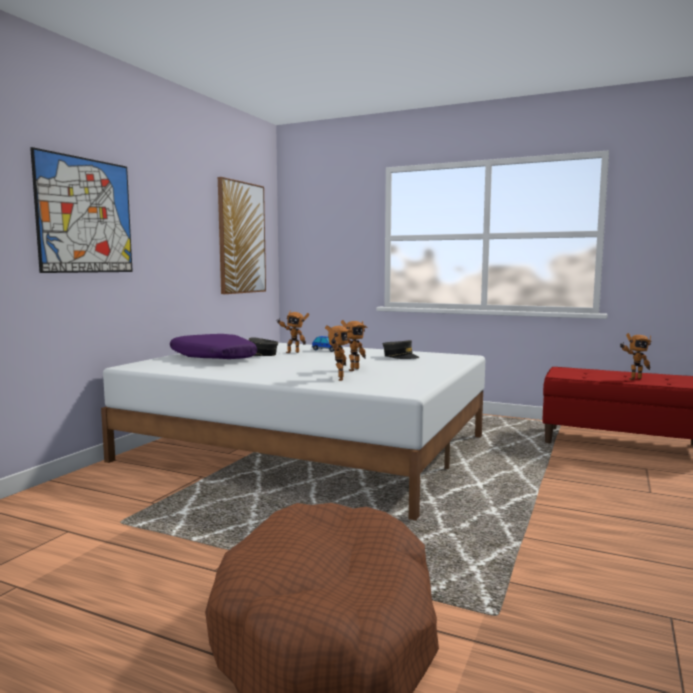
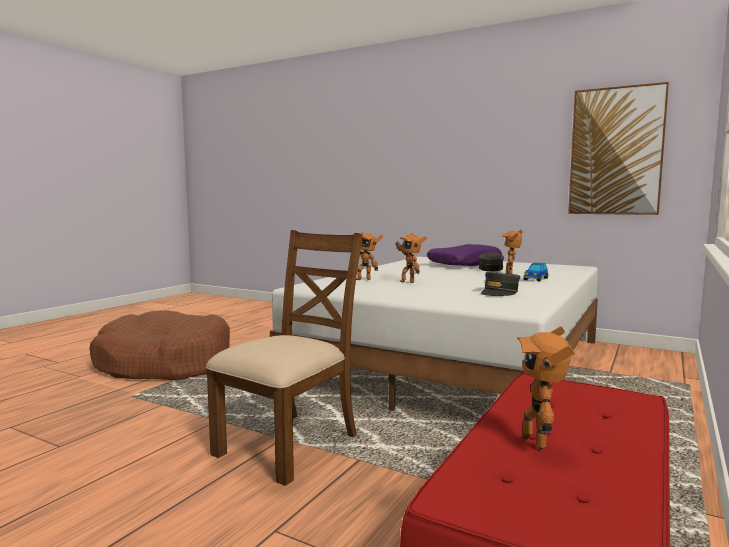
camera: 95 degrees right, 0 degrees up
(85, 215) = (418, 152): picture -> none
(542, 499) = (289, 445): none -> brown chair

